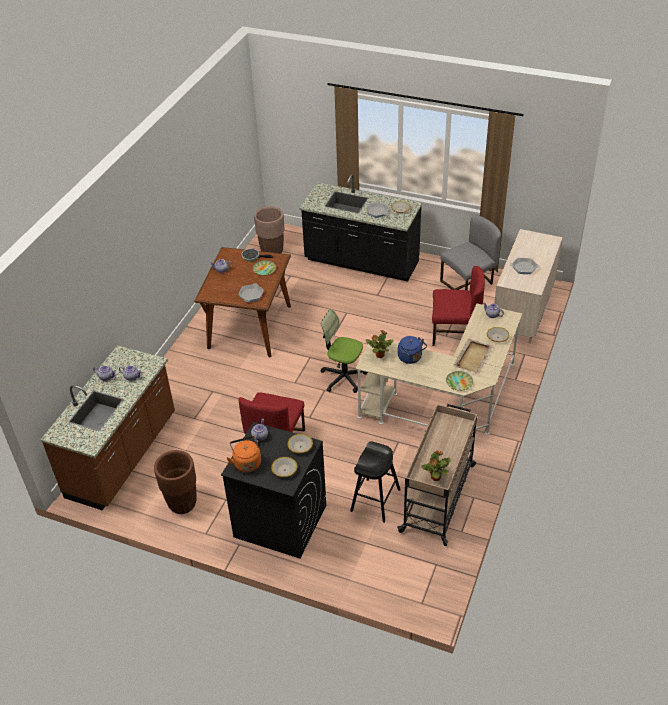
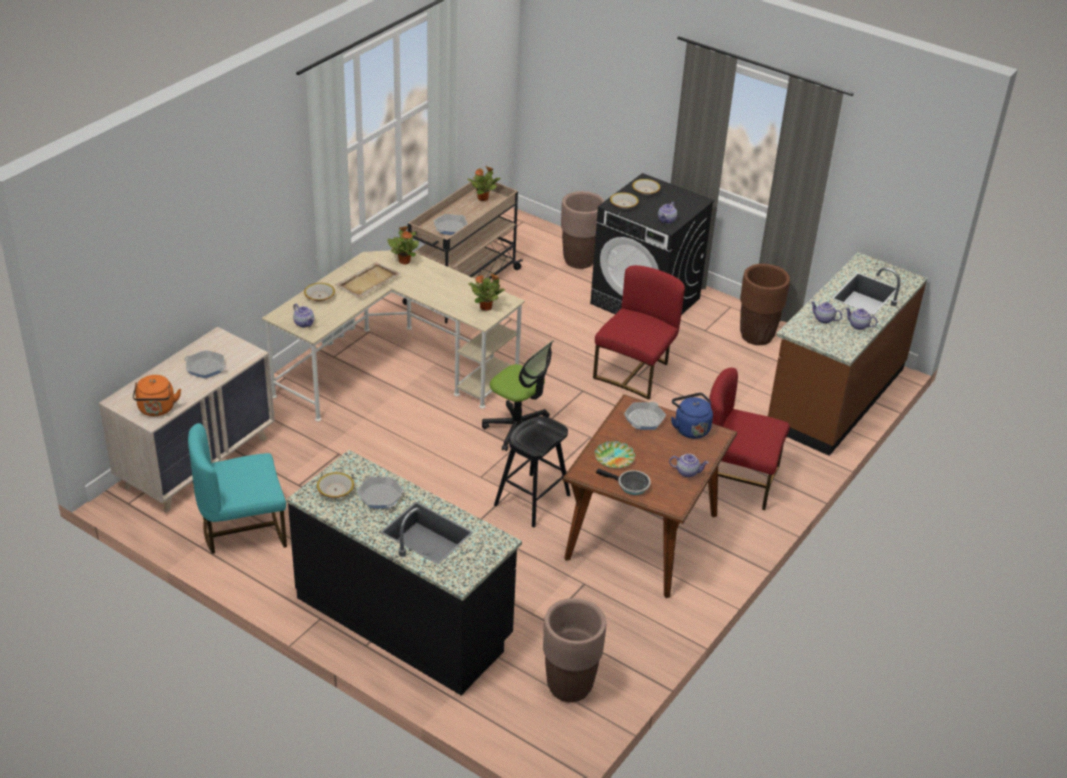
camera: 170 degrees left, 5 degrees down
(247, 462) = (685, 203): orange kettle -> orange kettle (157, 409)
(350, 558) = (579, 260): none -> brown planter
(375, 500) = (533, 297): black stool -> black stool (532, 500)
(411, 358) = (447, 296): blue kettle -> blue kettle (690, 428)
(445, 434) = (450, 227): none -> frying pan
(454, 332) = (322, 456): red chair -> red chair (738, 479)
(459, 382) = (404, 261): plate -> potted plant
(468, 284) = (243, 529): grey chair -> turquoise chair

